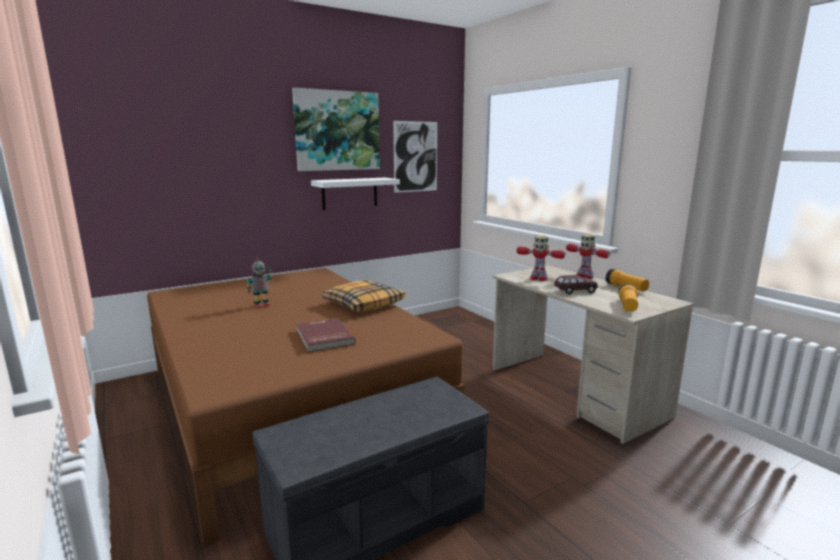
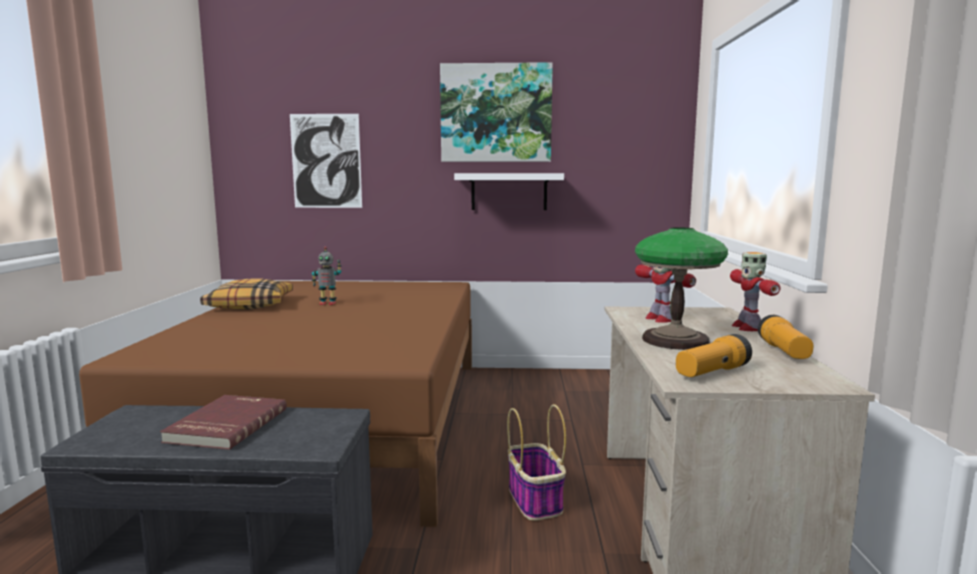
camera: 35 degrees right, 5 degrees down
(323, 337) = (306, 338): red book -> red book (225, 425)
(363, 304) = (417, 318): pillow -> pillow (250, 305)
(415, 157) = (611, 146): picture -> picture (326, 161)
(491, 407) = (535, 500): none -> basket
(575, 291) = (675, 340): brown toy car -> table lamp

